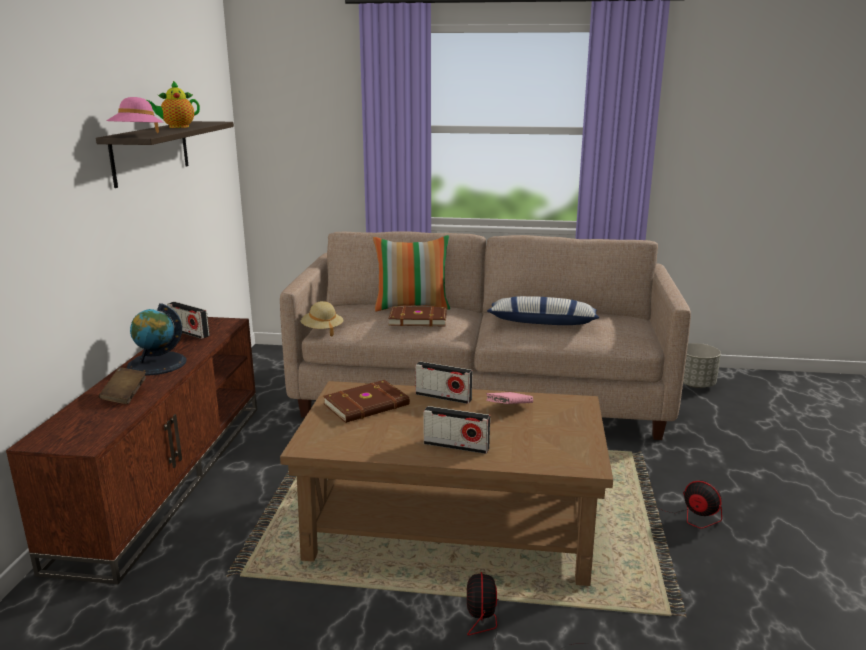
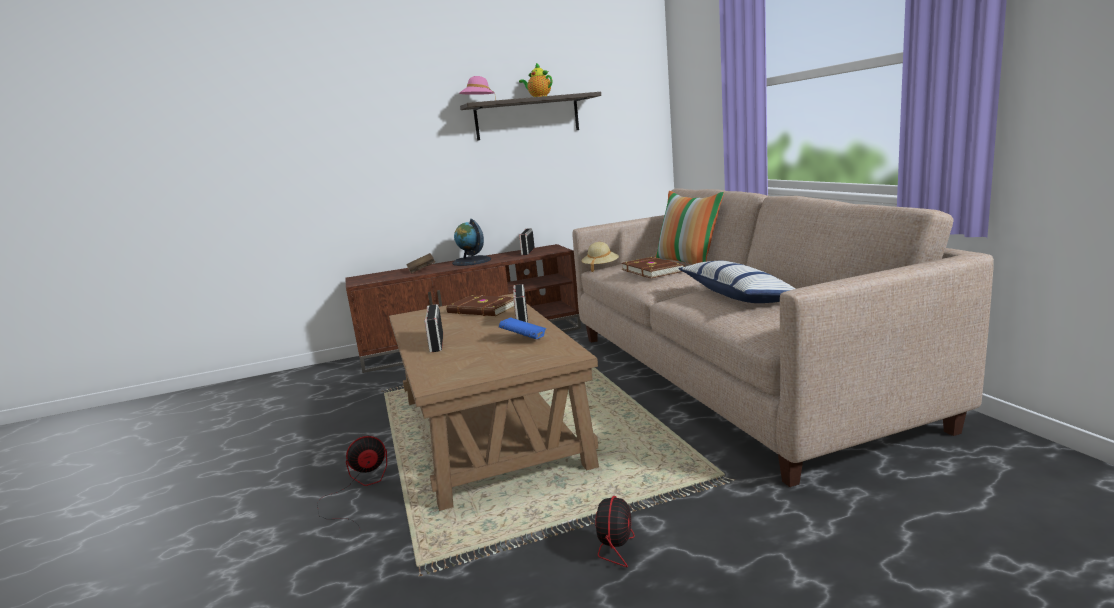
camera: 65 degrees right, 5 degrees down
(509, 408) = (524, 339): pink book -> blue book
(695, 384) = (1028, 475): grey planter -> none

